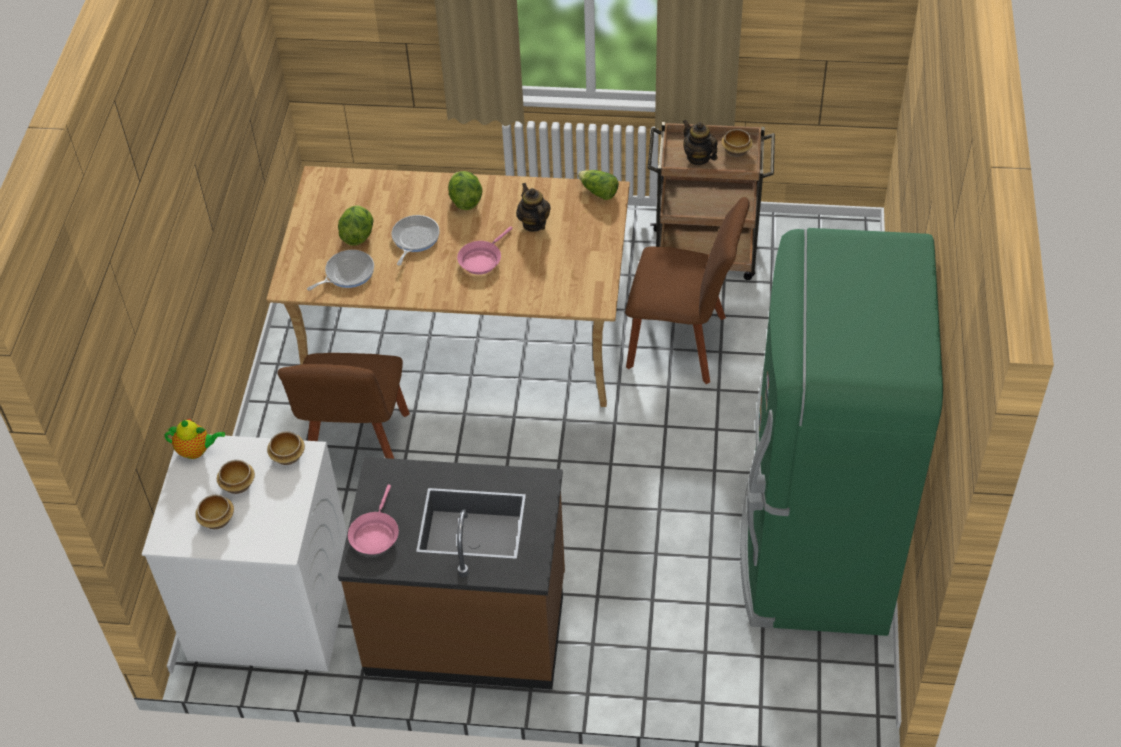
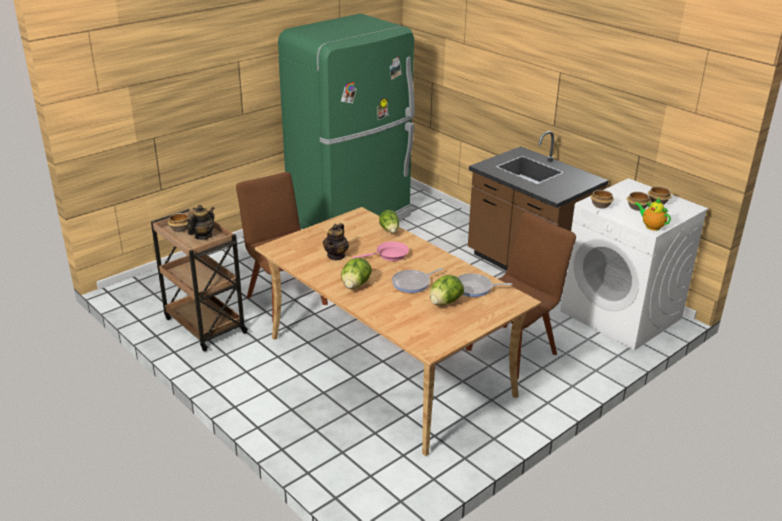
camera: 140 degrees left, 20 degrees down
(375, 534) = (578, 182): pink frying pan -> none
(598, 192) = (278, 250): lettuce -> lettuce (390, 230)
(698, 157) = (202, 236): teapot -> teapot turned 150 degrees counterclockwise

